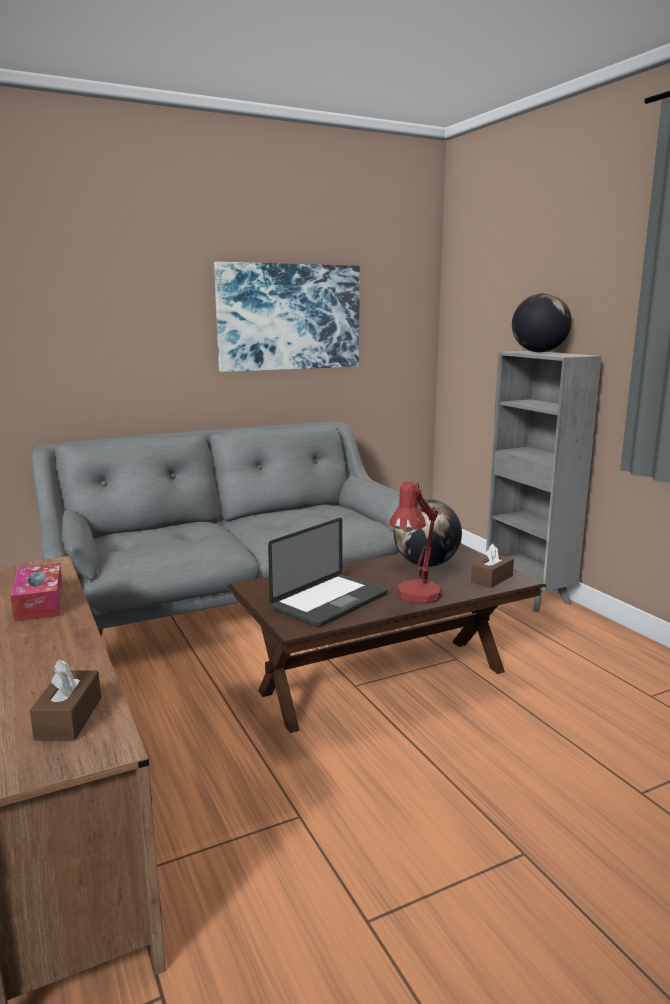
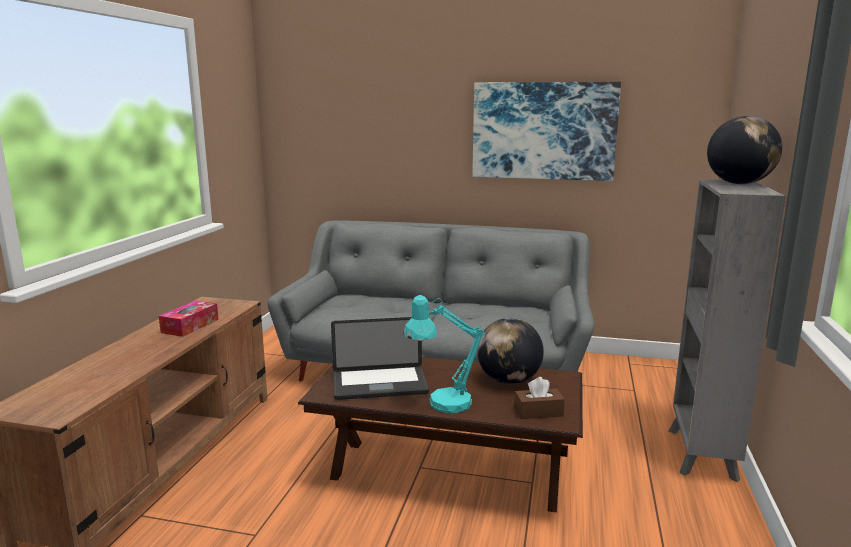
camera: 40 degrees right, 0 degrees up
(69, 718) = (76, 393): brown tissue box -> none
(414, 598) = (441, 404): red table lamp -> turquoise table lamp

